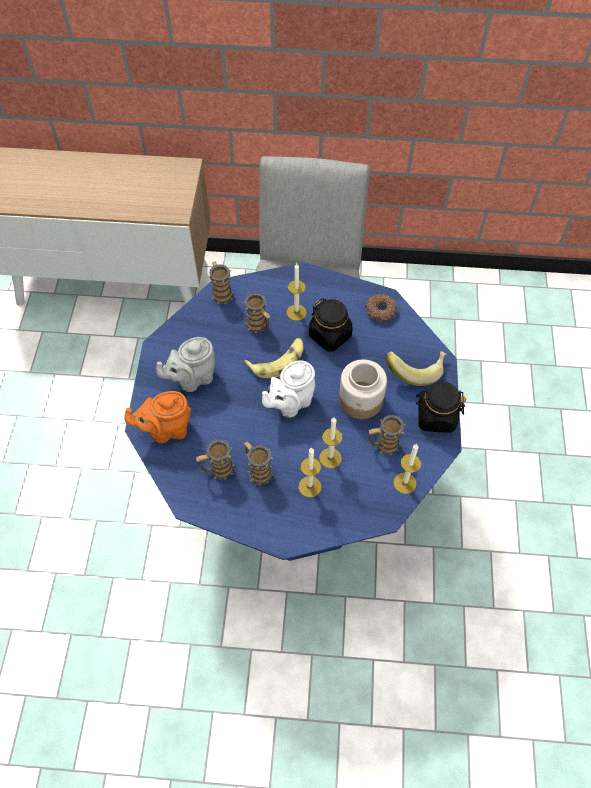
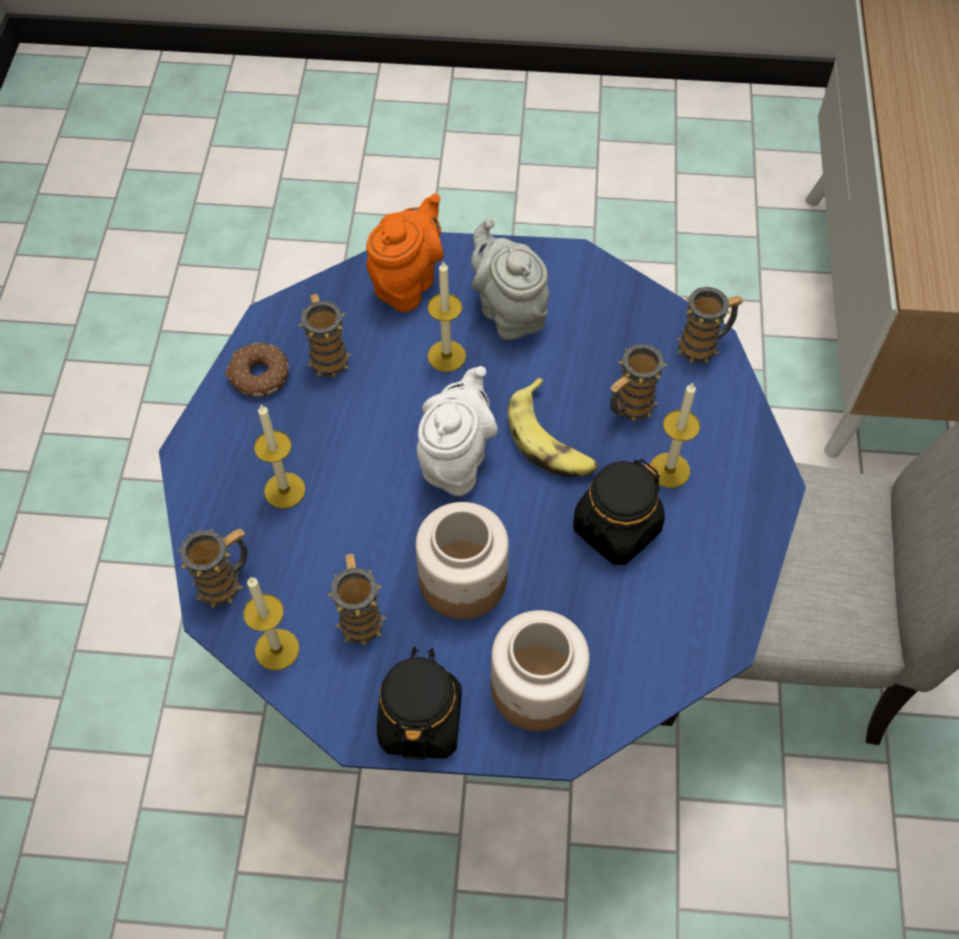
camera: 90 degrees right, 0 degrees up
(166, 429) = (408, 282): orange teapot -> orange teapot turned 45 degrees clockwise
(258, 471) = (321, 412): mug -> mug (225, 581)
(290, 403) = (456, 460): white teapot -> white teapot turned 60 degrees clockwise
(330, 458) = (339, 524): candle -> candle (446, 356)
(380, 311) = (686, 628): donut -> donut (258, 376)
(415, 370) = (537, 688): banana -> jar

